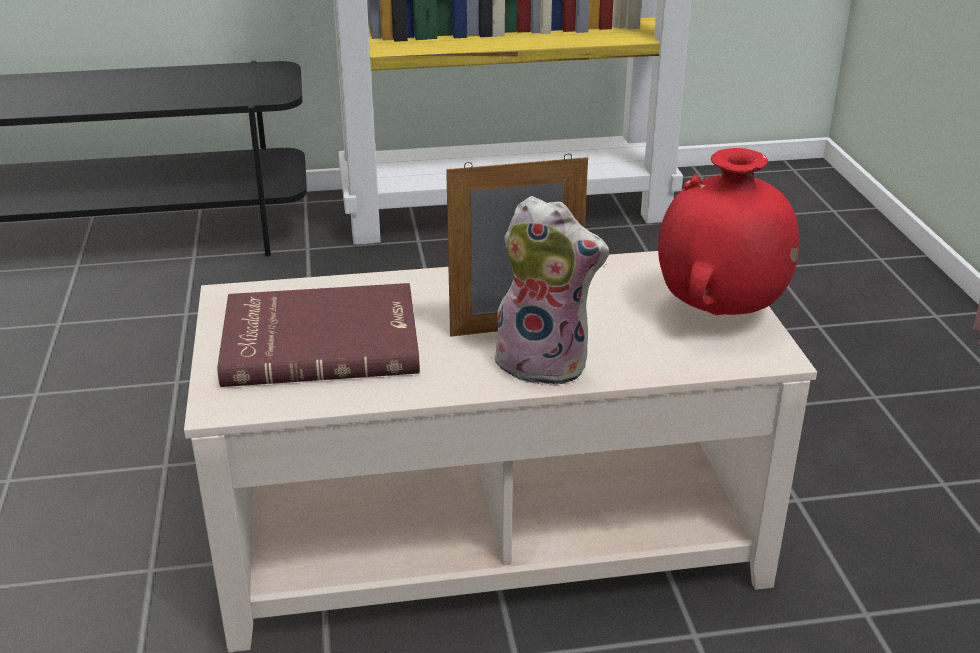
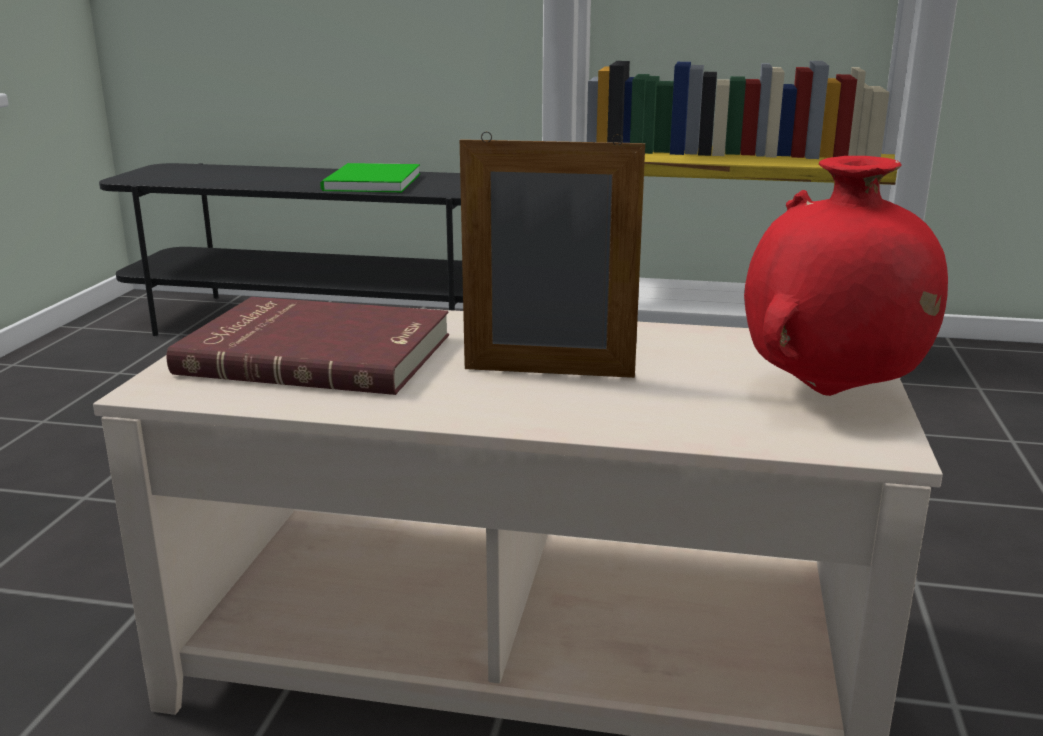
camera: 20 degrees right, 10 degrees down
(149, 91) = (369, 182): none -> green book
(546, 363) = (557, 408): plush toy -> none

